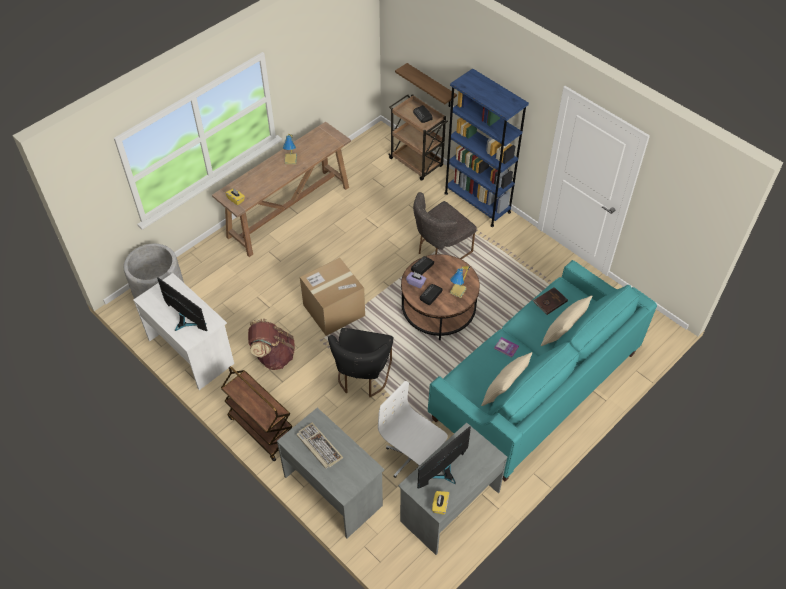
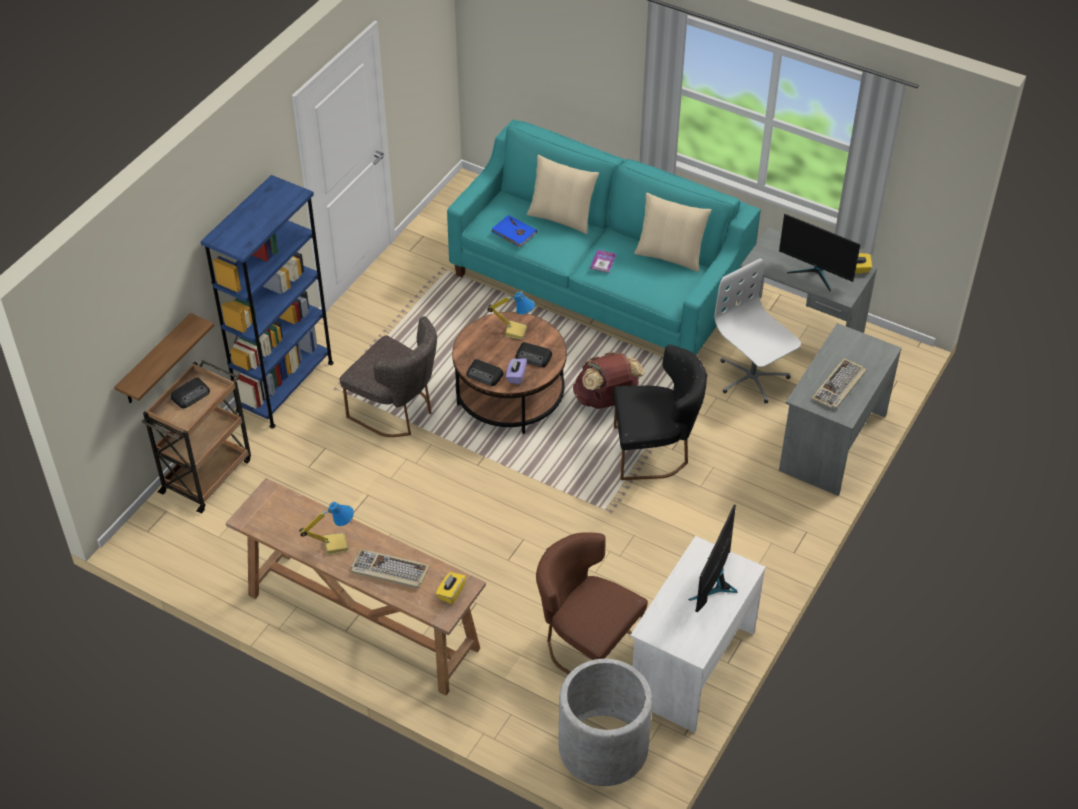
camera: 105 degrees left, 5 degrees down
(229, 304) = (585, 644): none -> brown chair
(261, 430) = (783, 539): brown cart -> none
(263, 177) = (388, 571): none -> keyboard
(273, 356) = (660, 560): brown backpack -> brown backpack (606, 400)
(334, 310) = (551, 510): cardboard box -> none
(412, 458) = (752, 378): white office chair -> white office chair turned 120 degrees clockwise
(549, 301) = (514, 233): brown book -> blue book

